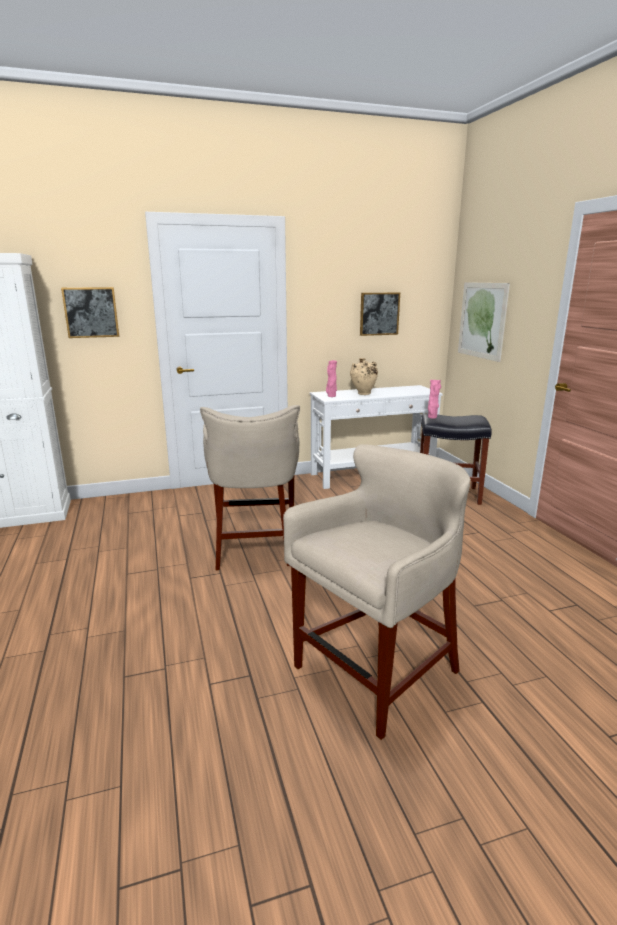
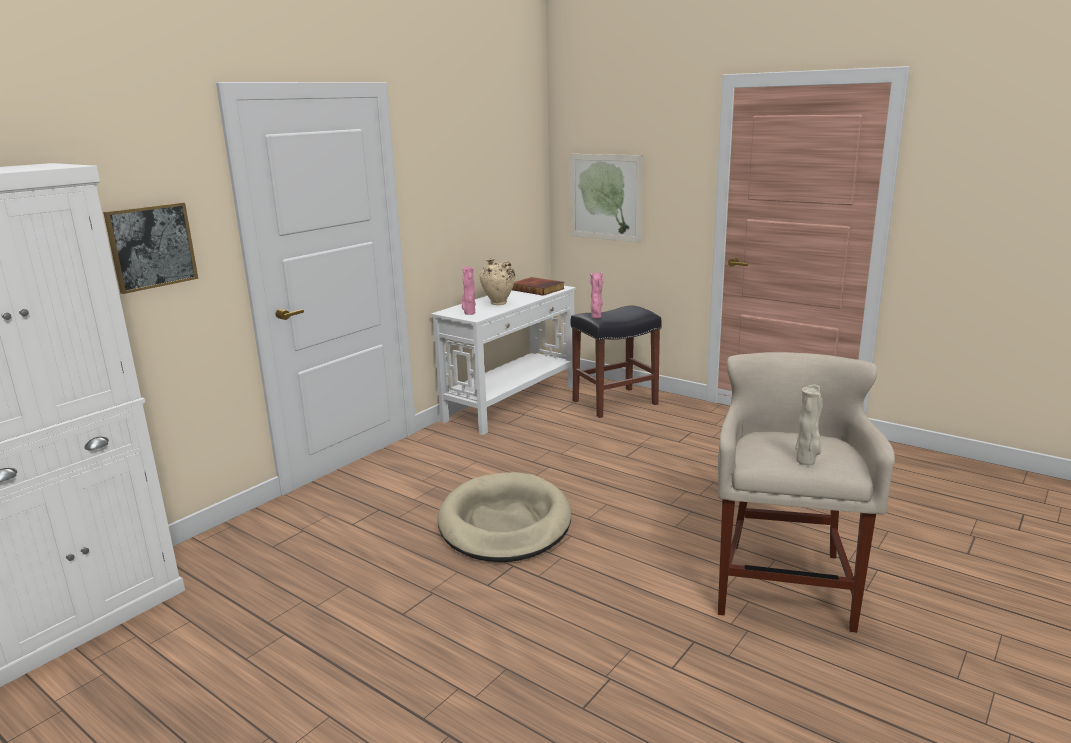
camera: 35 degrees left, 0 degrees up
(255, 546) = (505, 523): beige stool -> beige dog bed
(351, 552) = (806, 462): none -> beige vase
(379, 314) = (488, 199): picture -> none
(412, 390) = (538, 289): none -> book

